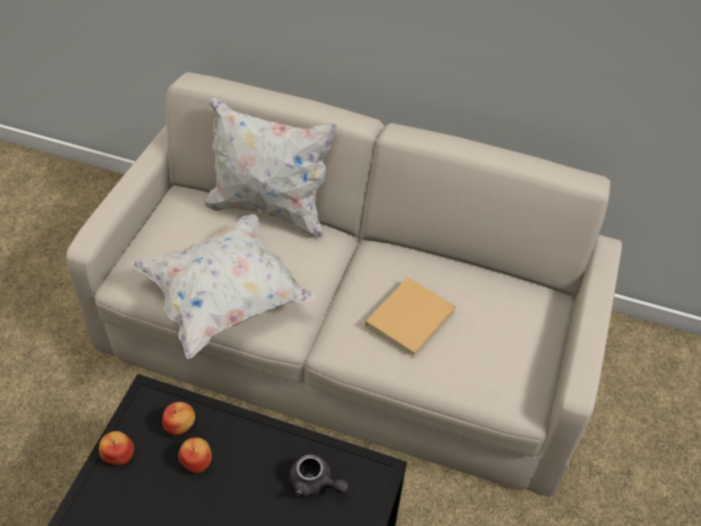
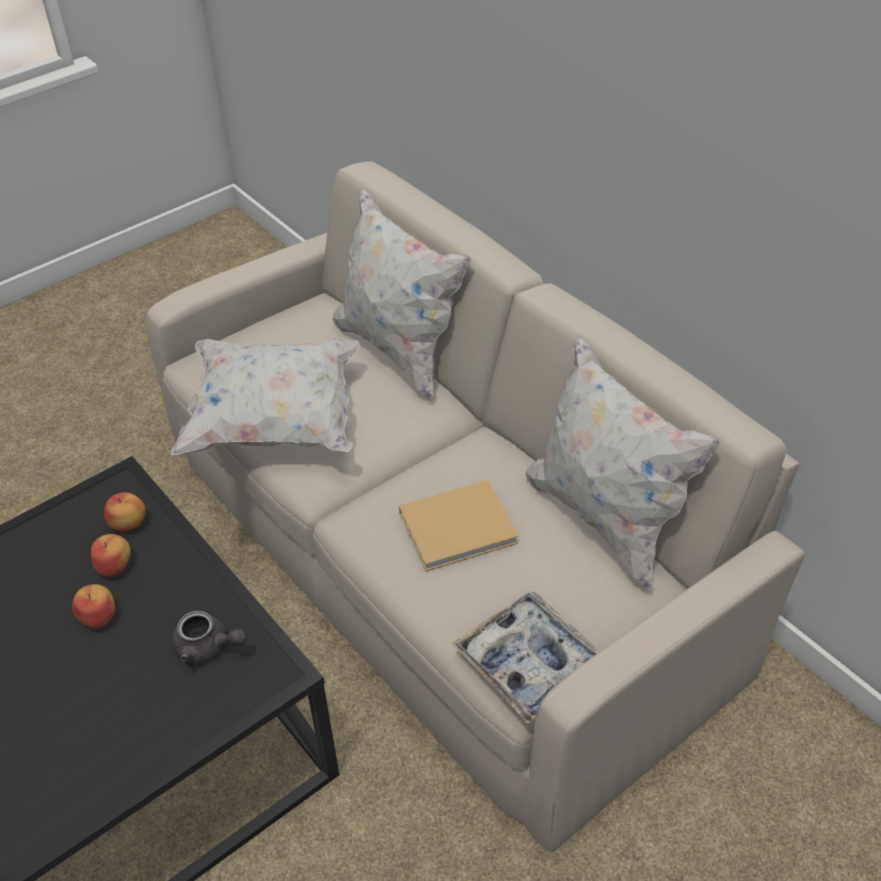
camera: 35 degrees right, 5 degrees down
(119, 454) = (51, 523): apple -> apple (99, 616)
(315, 483) = (208, 648): grey teapot -> grey teapot turned 45 degrees counterclockwise
(491, 270) = (605, 519): none -> white pillow
(520, 385) = (530, 662): none -> tray

